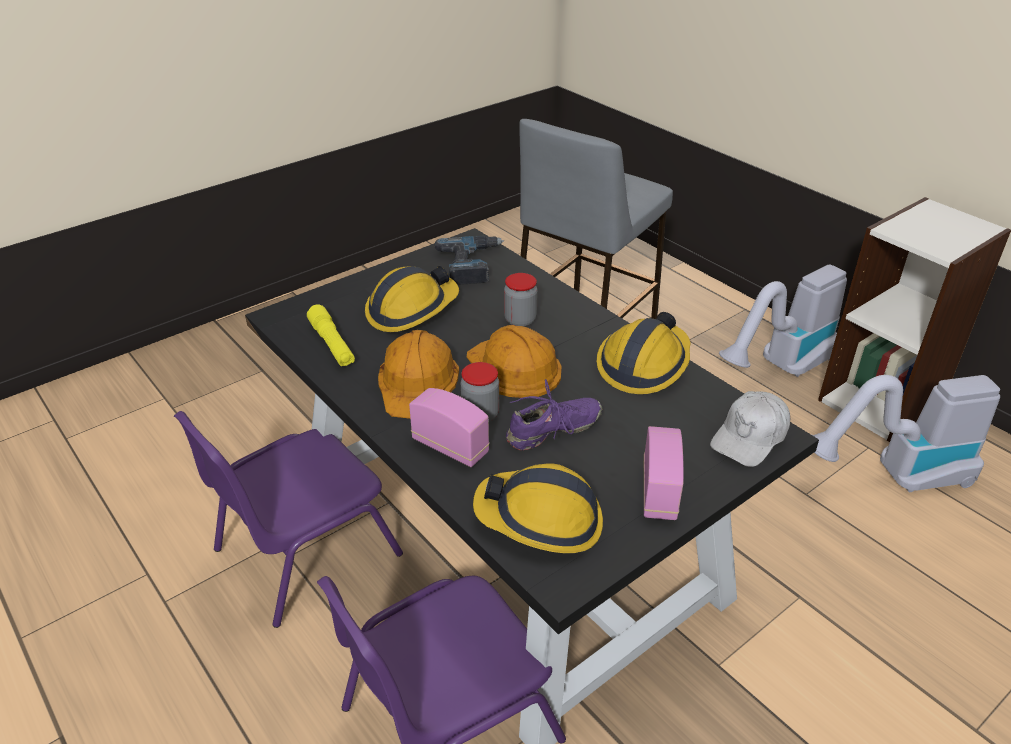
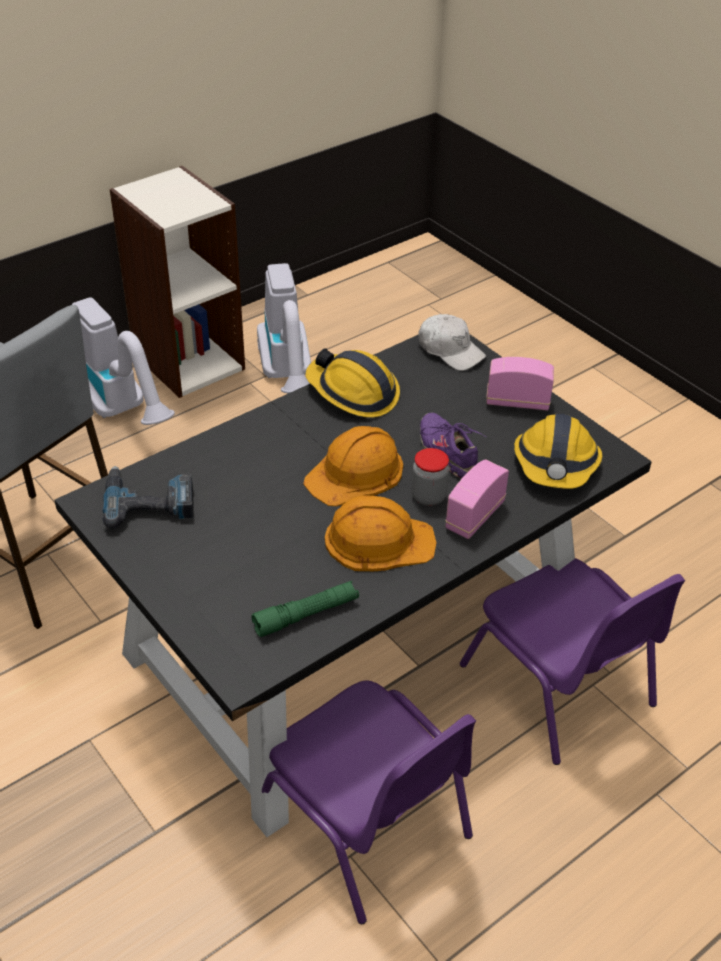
camera: 90 degrees left, 5 degrees up
(332, 344) = (306, 615): yellow flashlight -> green flashlight
(411, 310) = (241, 551): hard hat -> none
(520, 320) = (272, 466): jar -> none

